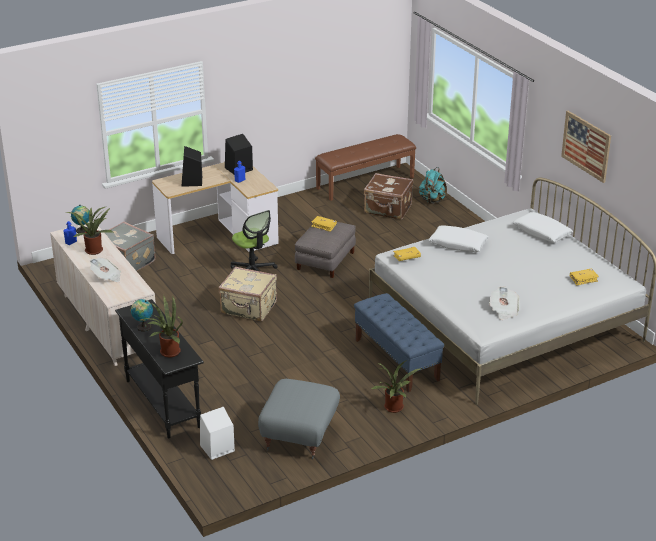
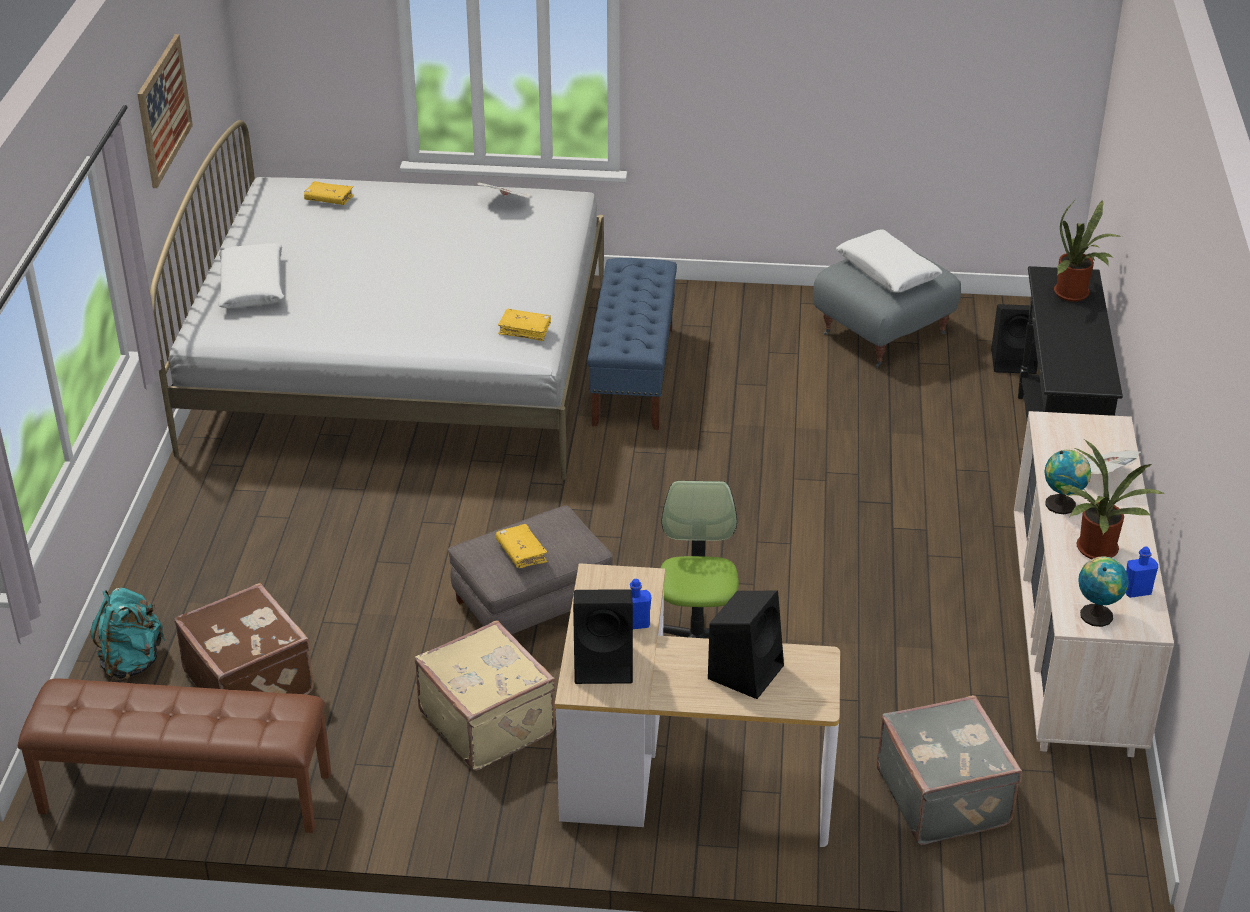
camera: 145 degrees left, 5 degrees up
(143, 327) = (1091, 346): globe -> globe (1062, 505)
(216, 449) = (1015, 361): white speaker -> black speaker
(248, 308) = (778, 563): beige suitcase -> beige suitcase (488, 721)
(394, 409) = (717, 317): potted plant -> none
(458, 244) = (412, 318): white pillow -> white pillow (888, 271)

